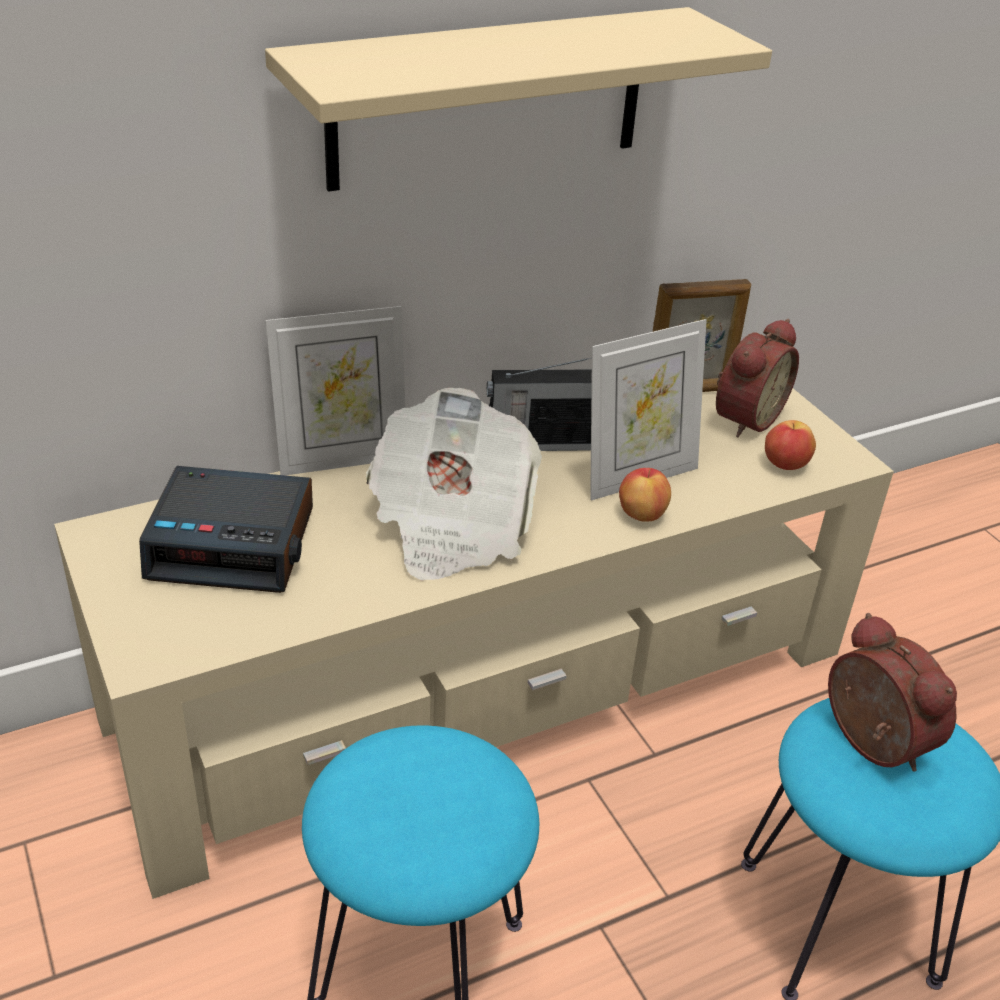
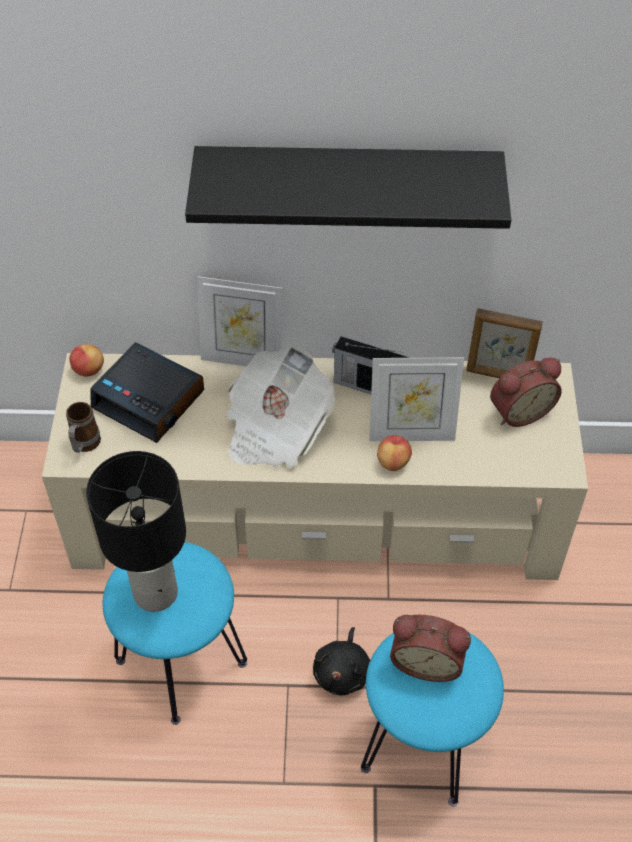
camera: 30 degrees right, 15 degrees up
(162, 633) = (84, 446): none -> mug
(405, 809) = (155, 592): none -> black table lamp
(488, 98) = (347, 185): beige shelf -> black shelf
(663, 873) = (343, 671): none -> black plush toy
(785, 464) = (516, 457): apple -> apple (88, 370)
(870, 743) = (427, 660): alarm clock -> alarm clock turned 105 degrees clockwise

